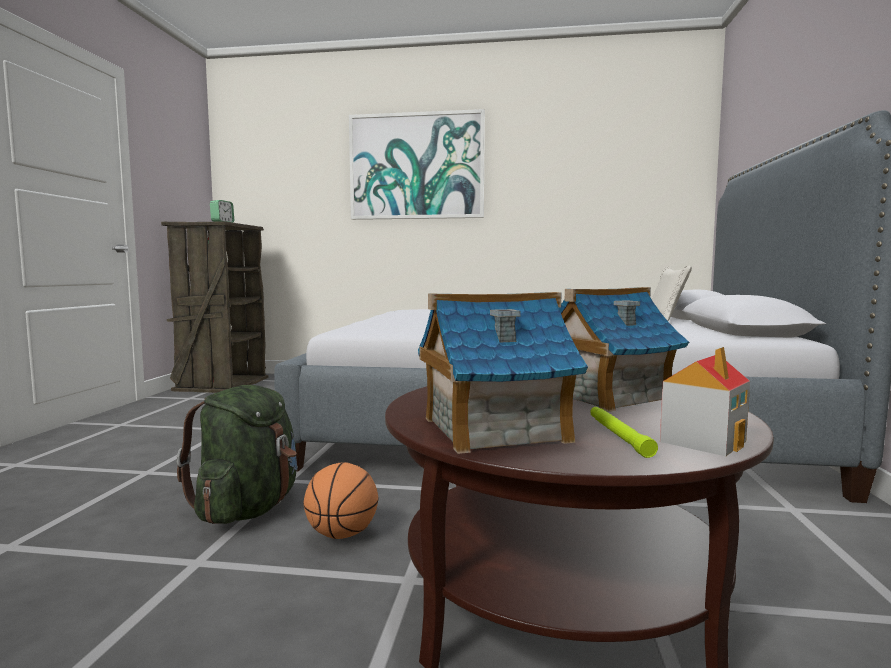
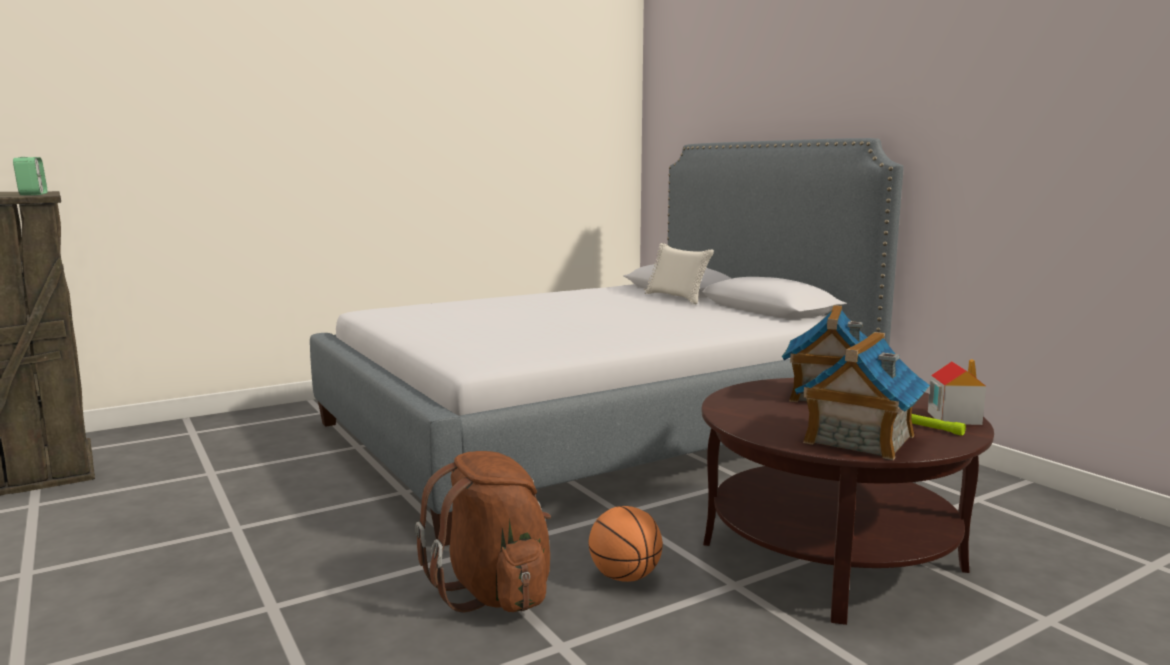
camera: 40 degrees left, 5 degrees up
(248, 509) = (494, 592): green backpack -> brown backpack
(416, 166) = (310, 99): picture -> none

